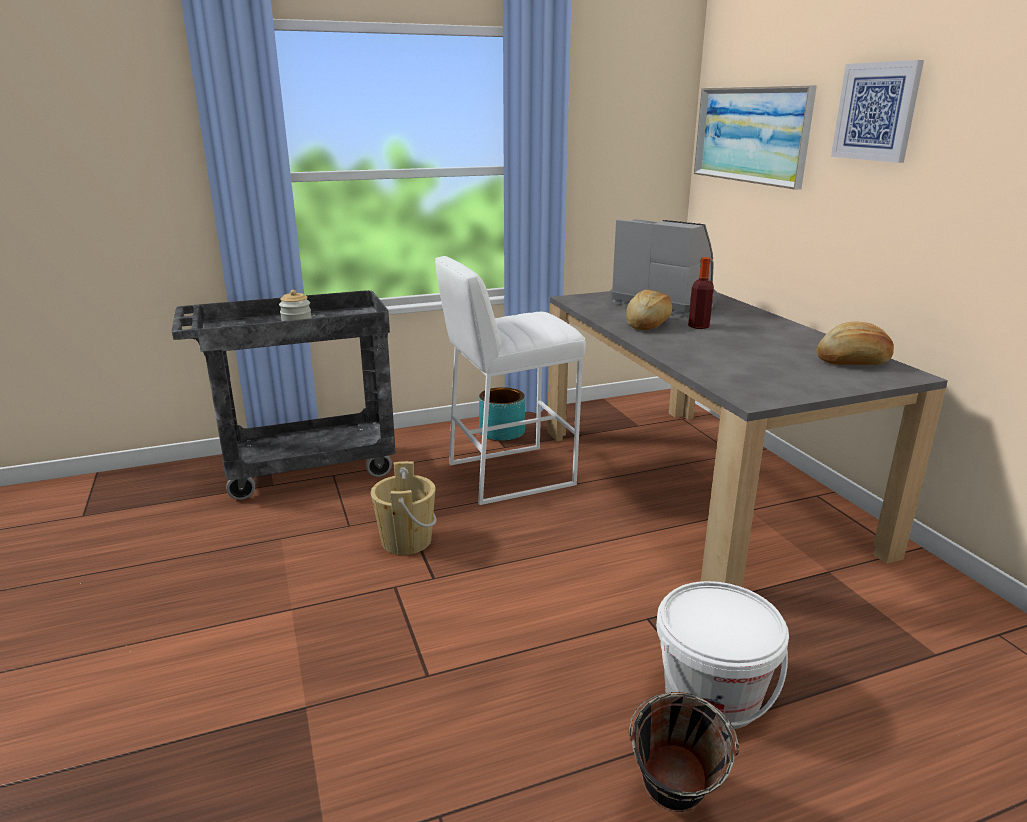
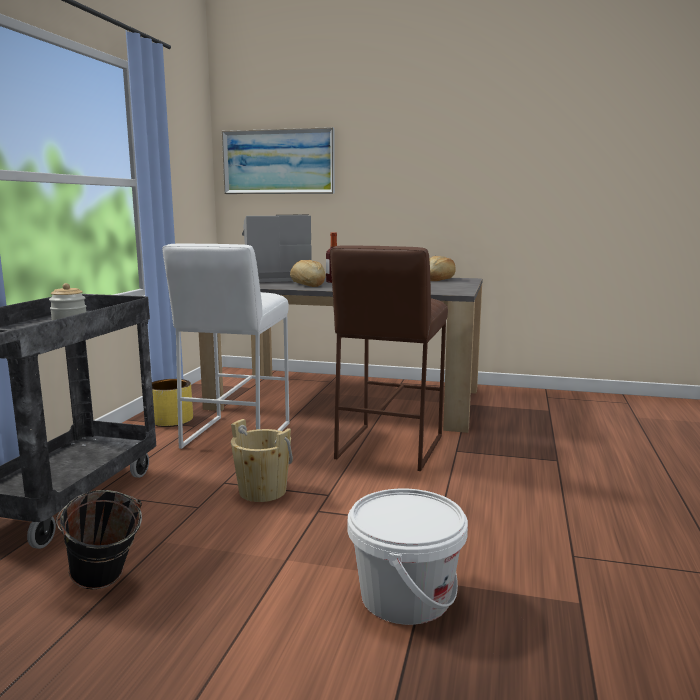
camera: 55 degrees left, 10 degrees down
(502, 433) = (171, 420): turquoise planter -> yellow planter
(592, 568) = (389, 448): none -> brown stool
(672, 807) = (607, 492): black bucket -> black bucket (104, 585)
(712, 694) = (534, 458): white bucket -> white bucket (405, 596)
(876, 111) = (385, 142): picture -> none

